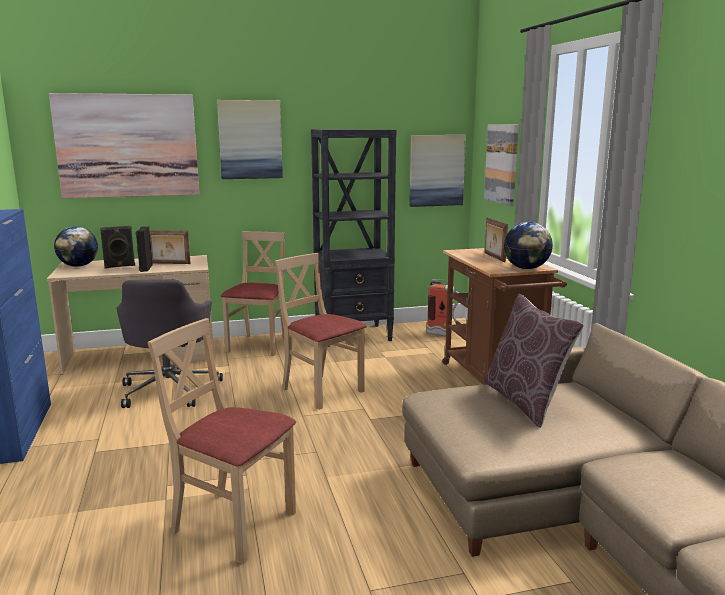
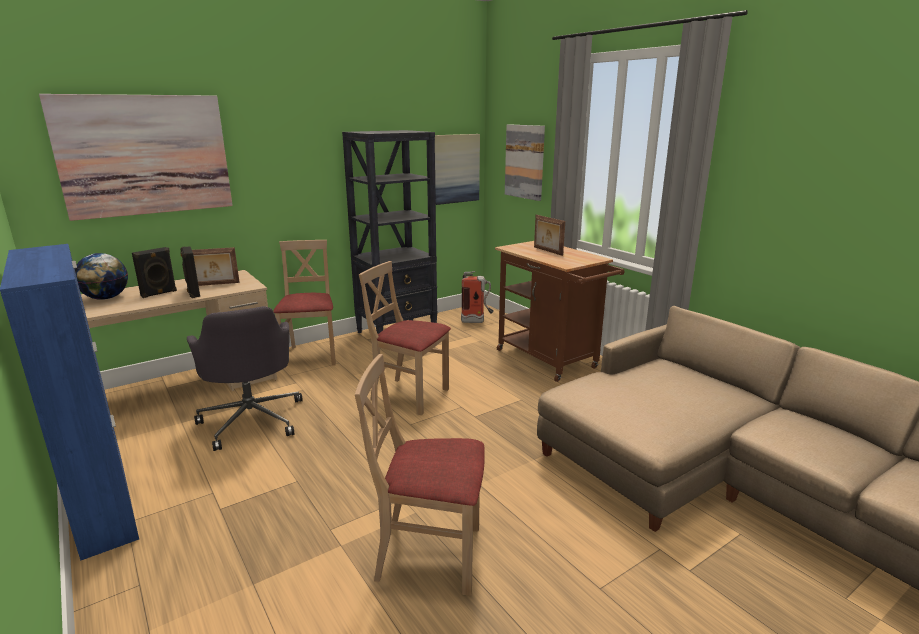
camera: 20 degrees left, 5 degrees up
(250, 139) = (281, 144): picture -> none
(525, 401) = (647, 384): brown pillow -> none
(526, 268) = (587, 260): globe -> none

